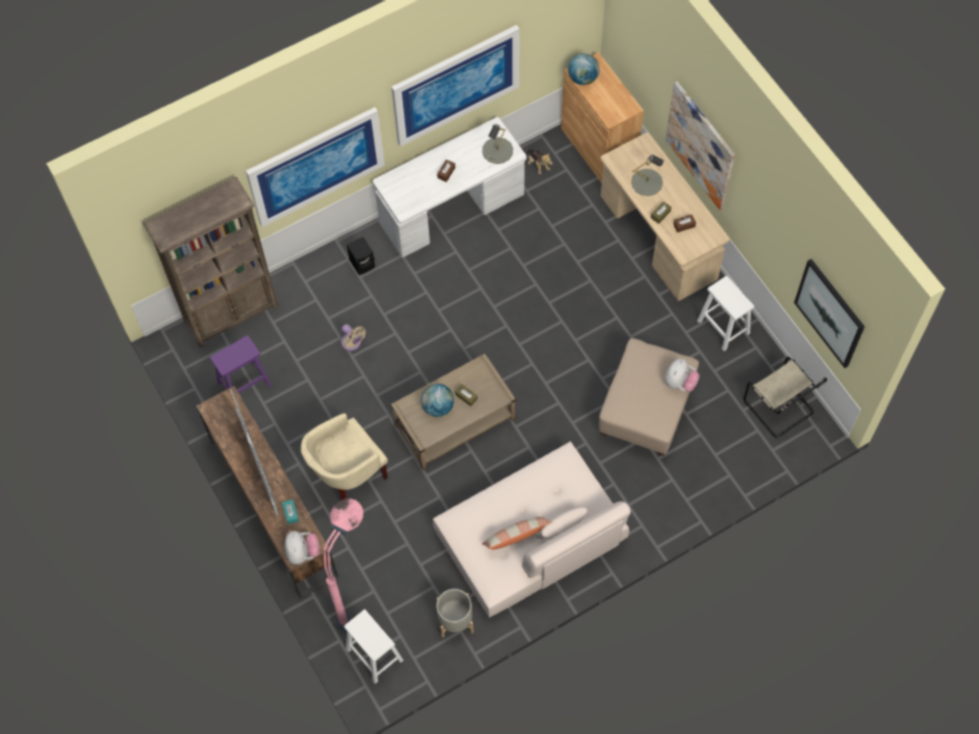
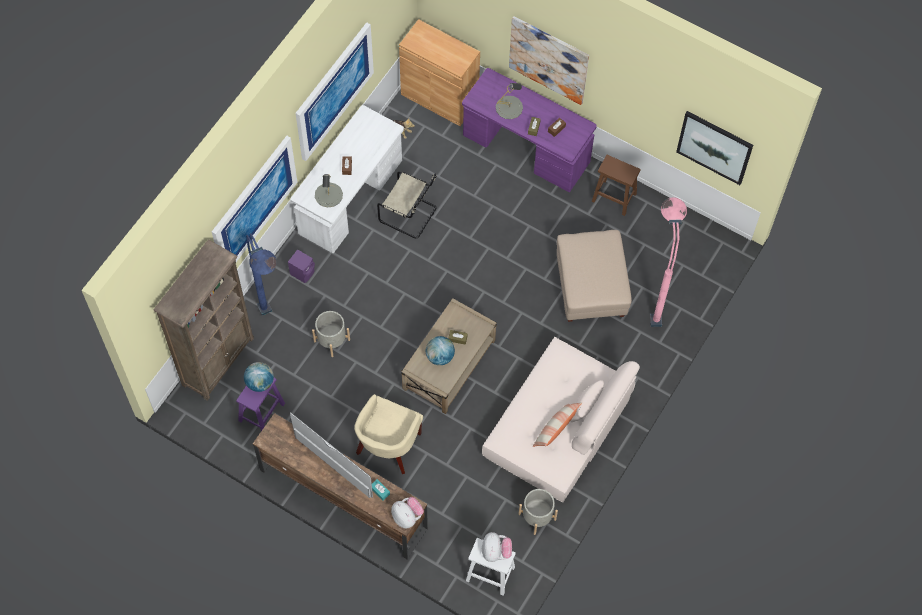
camera: 30 degrees left, 0 degrees up
(303, 307) = (274, 329): none -> blue floor lamp
(352, 343) = (332, 340): beige fan -> grey planter
(358, 595) = (451, 534): pink floor lamp -> pink floor lamp (654, 298)
(363, 263) = (303, 272): black speaker -> purple speaker
(497, 150) = (378, 132): grey table lamp -> grey table lamp (328, 195)
(583, 78) = (418, 45): globe -> globe (260, 382)
(658, 238) = (526, 149): beige desk -> purple desk
(679, 382) = (615, 253): plush toy -> plush toy (496, 552)
(722, 326) = (613, 197): white stool -> brown stool
(780, 408) = (690, 240): beige chair -> beige chair (410, 215)

